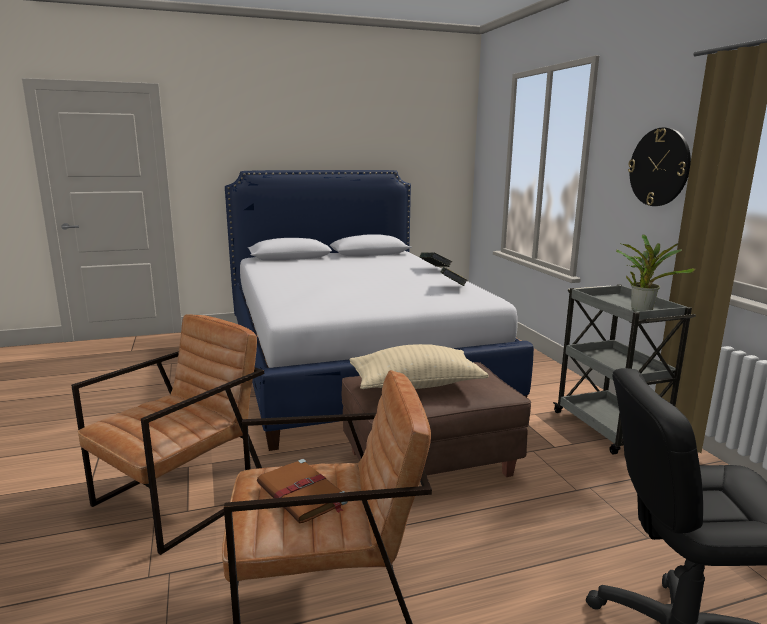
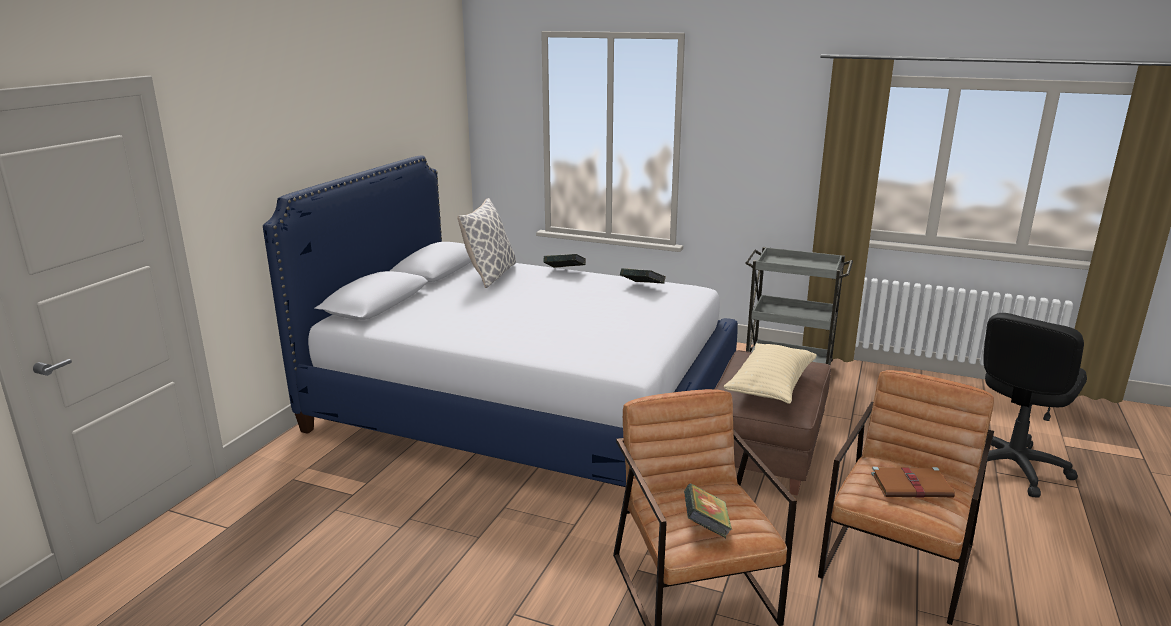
camera: 50 degrees left, 5 degrees up
(132, 421) = (706, 527): none -> book
(386, 260) = (490, 275): none -> pillow
(641, 310) = (815, 266): potted plant -> none
(659, 167) = (776, 142): wall clock -> none

